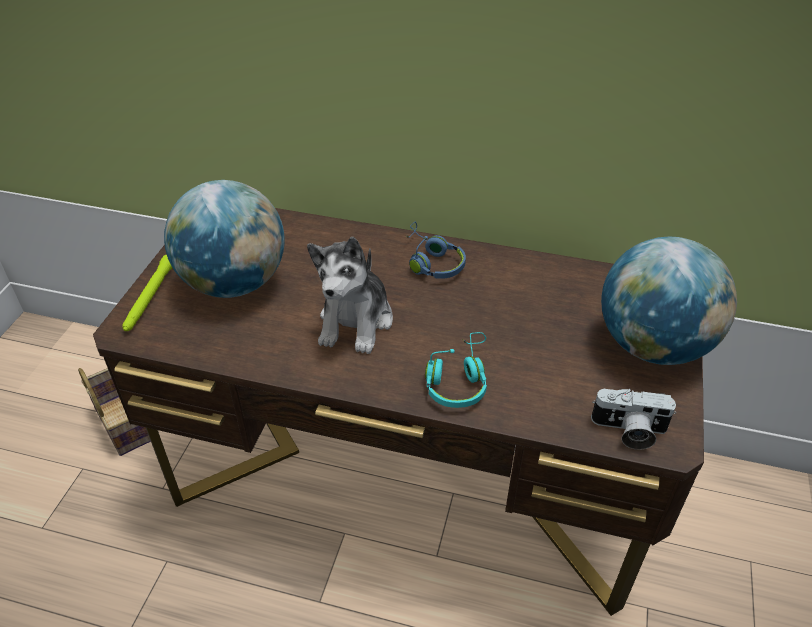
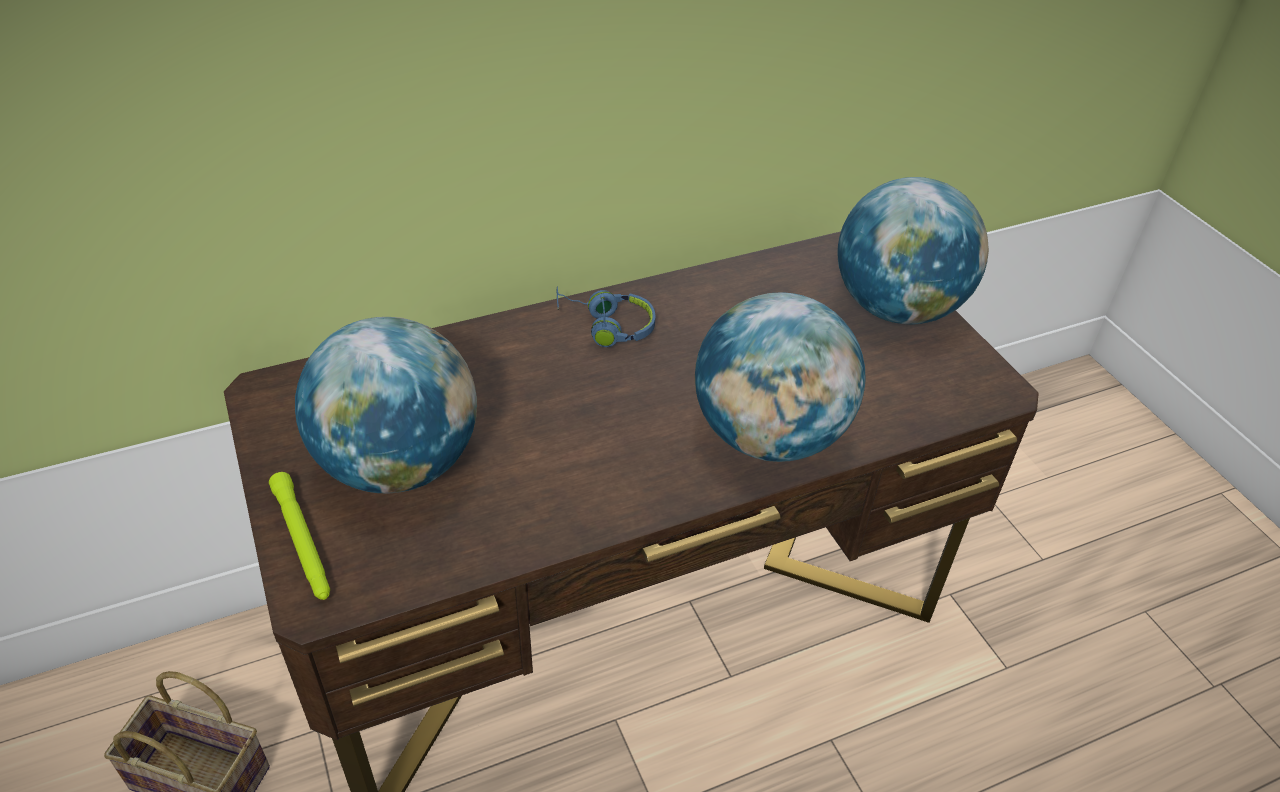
camera: 40 degrees left, 0 degrees up
(356, 321) = (598, 432): plush toy -> none
(458, 380) = (768, 436): turquoise headphones -> globe
(628, 431) = (960, 399): camera -> none

